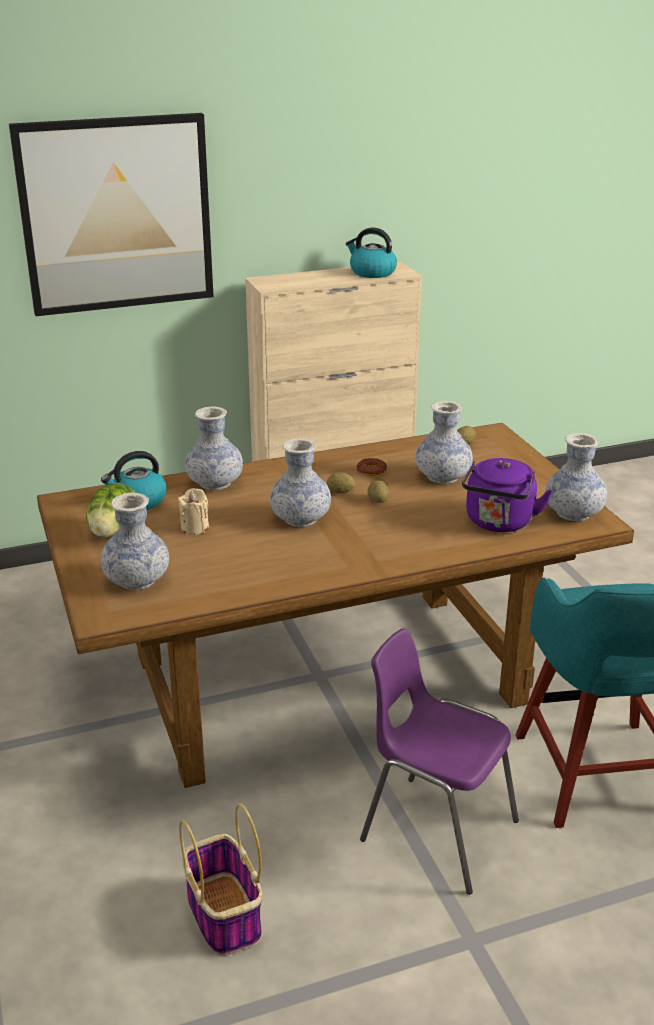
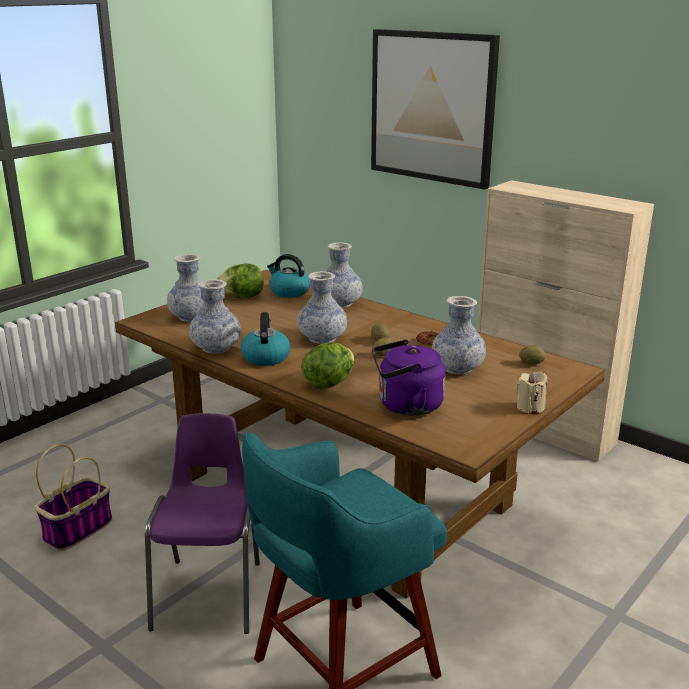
camera: 60 degrees right, 5 degrees down
(195, 528) = (272, 314): beige candle -> beige candle (530, 407)
(371, 272) = (602, 201): kettle -> kettle (265, 357)
(416, 546) = (329, 383): none -> lettuce
(573, 513) = (468, 434): vase -> vase (216, 348)

